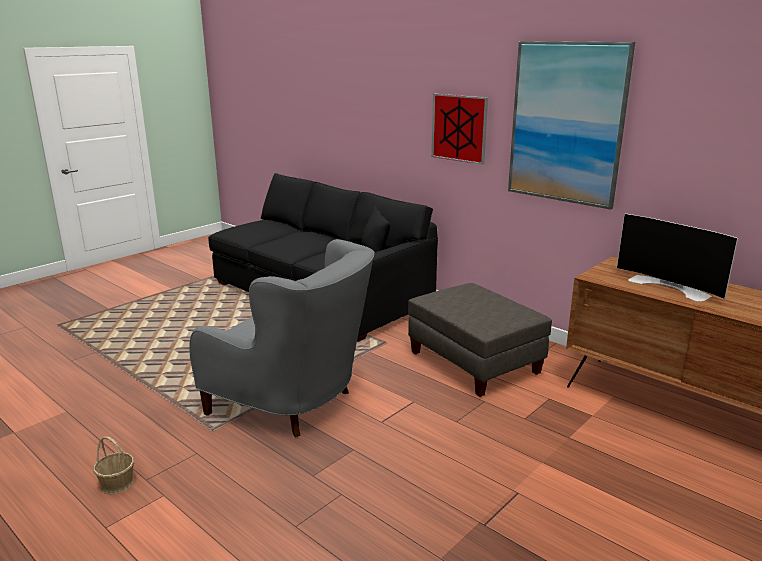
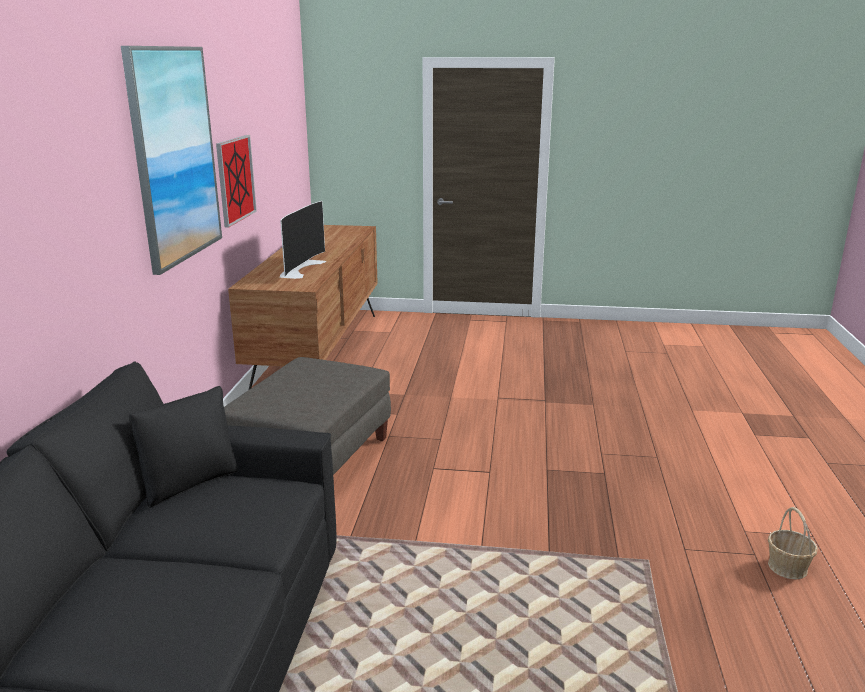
camera: 125 degrees left, 0 degrees up
(293, 404) = (531, 535): grey armchair -> none
(459, 128) = (82, 211): picture -> picture (235, 179)

